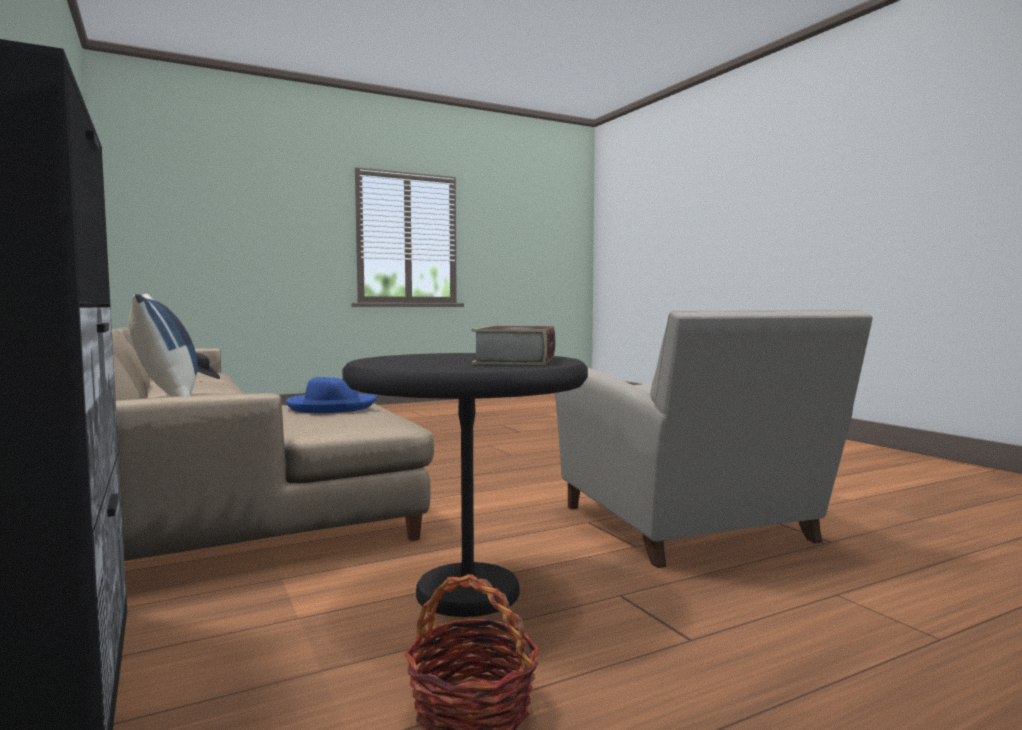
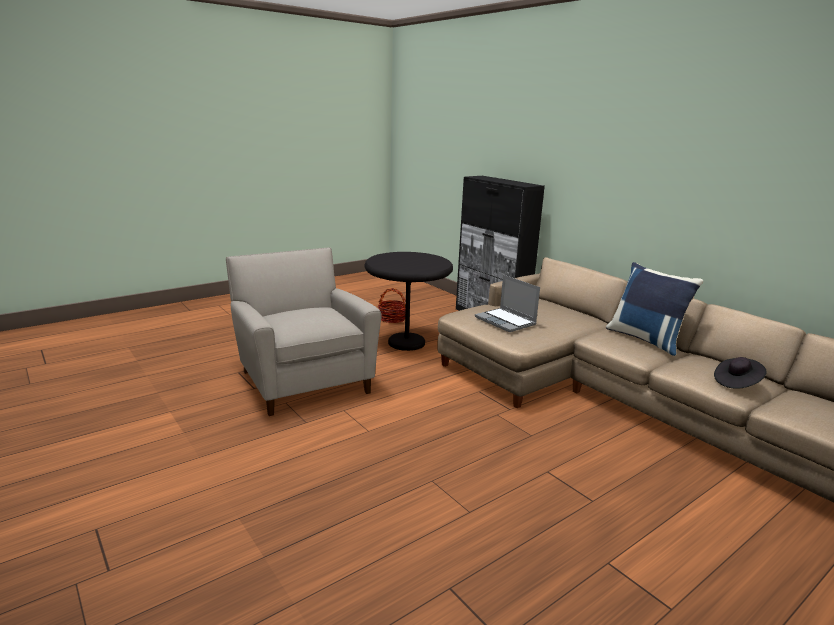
camera: 170 degrees right, 15 degrees up
(331, 407) = (506, 321): blue hat -> laptop
(516, 360) = (390, 262): book -> none

